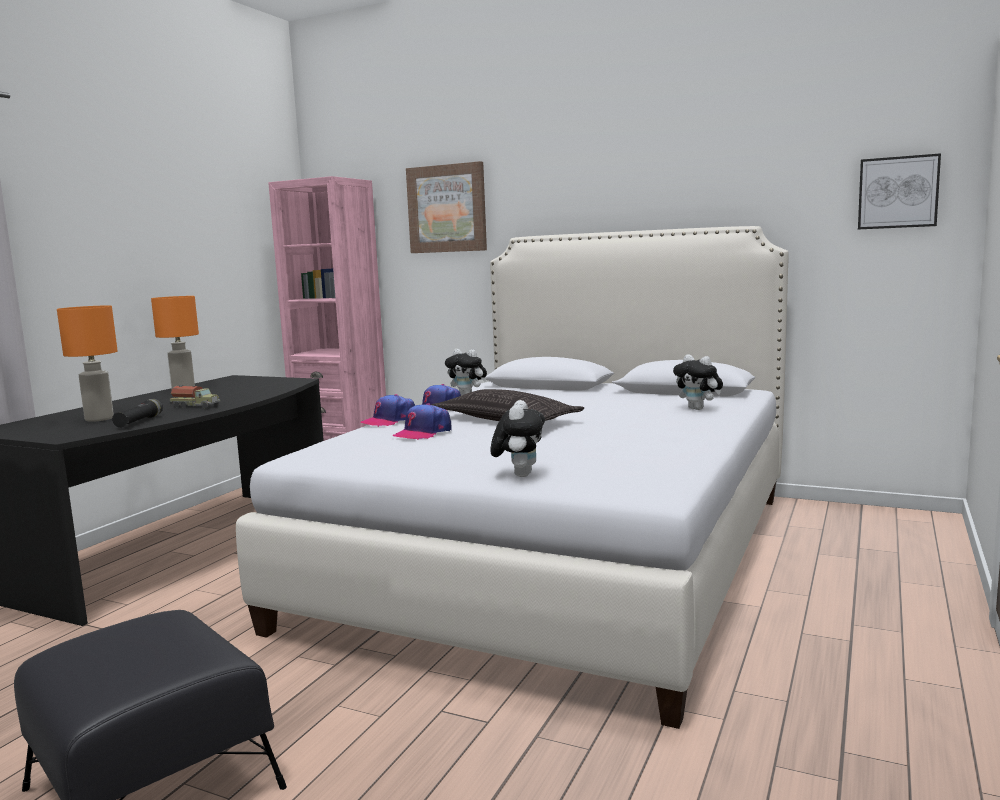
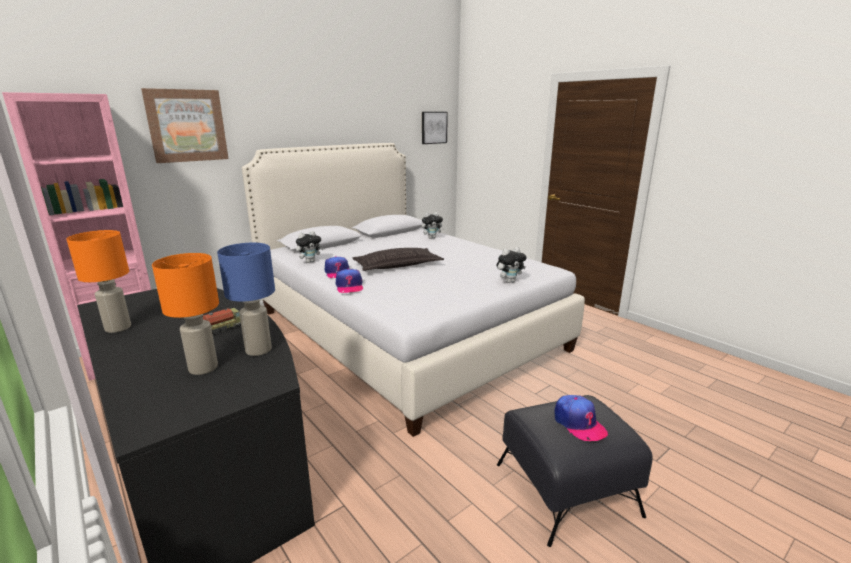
camera: 65 degrees left, 10 degrees up
(139, 422) = (258, 350): black flashlight -> blue table lamp
(423, 433) = (406, 283): cap -> cap (578, 423)
(519, 475) = (509, 281): plush toy -> plush toy turned 120 degrees clockwise

